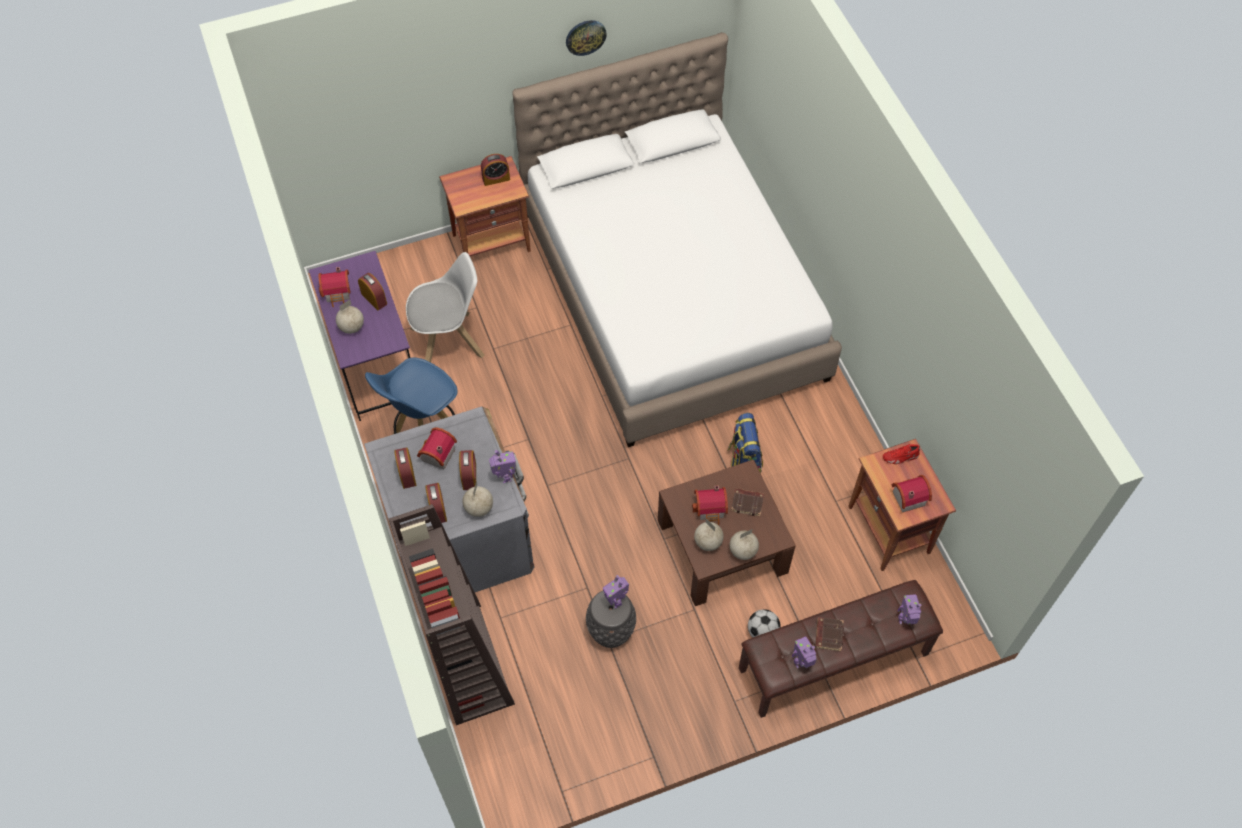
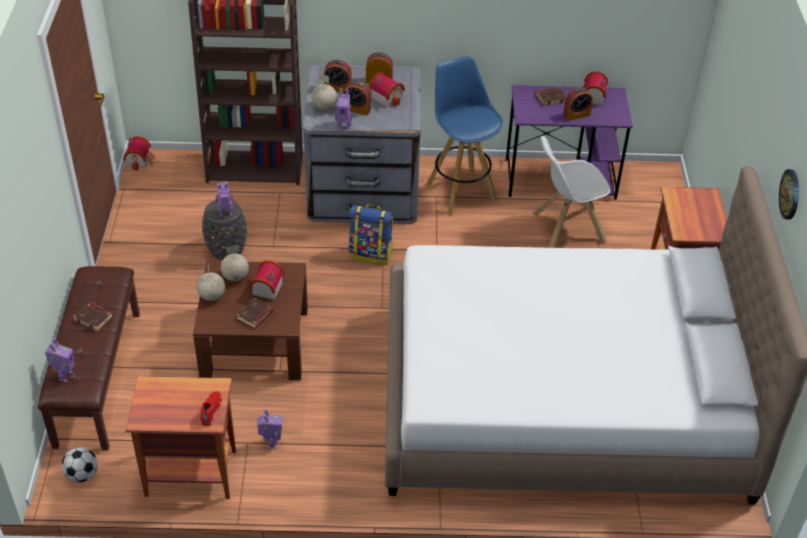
camera: 110 degrees right, 15 degrees down
(351, 327) = (551, 98): globe -> brown book
(449, 341) = (566, 227): chair -> chair turned 75 degrees clockwise
(496, 179) = (703, 223): alarm clock -> none
(743, 461) = (332, 387): backpack -> backpack (371, 254)
(762, 632) = (158, 340): football -> football (82, 475)
(801, 663) = (84, 292): toy robot -> toy robot (271, 443)
(907, 497) = (165, 397): toy house -> toy house (140, 160)

